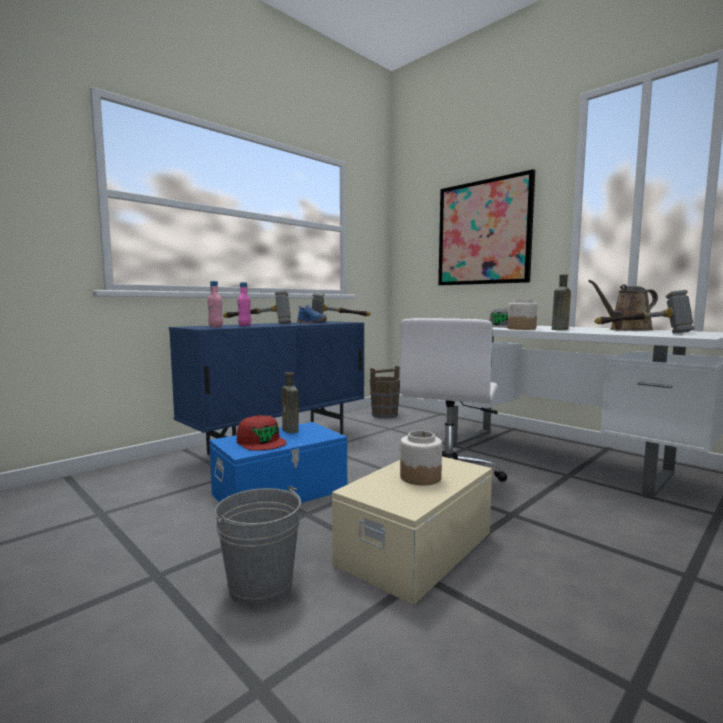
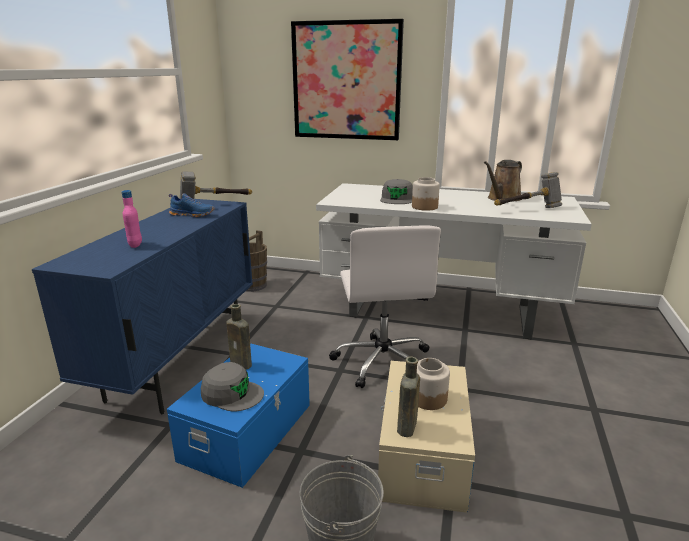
camera: 30 degrees left, 15 degrees up
(215, 327) = (110, 260): pink bottle -> none
(260, 324) = (141, 233): hammer -> none
(261, 442) = (232, 393): red cap -> grey cap
(559, 329) = (456, 205): brown bottle -> brown bottle (406, 429)

